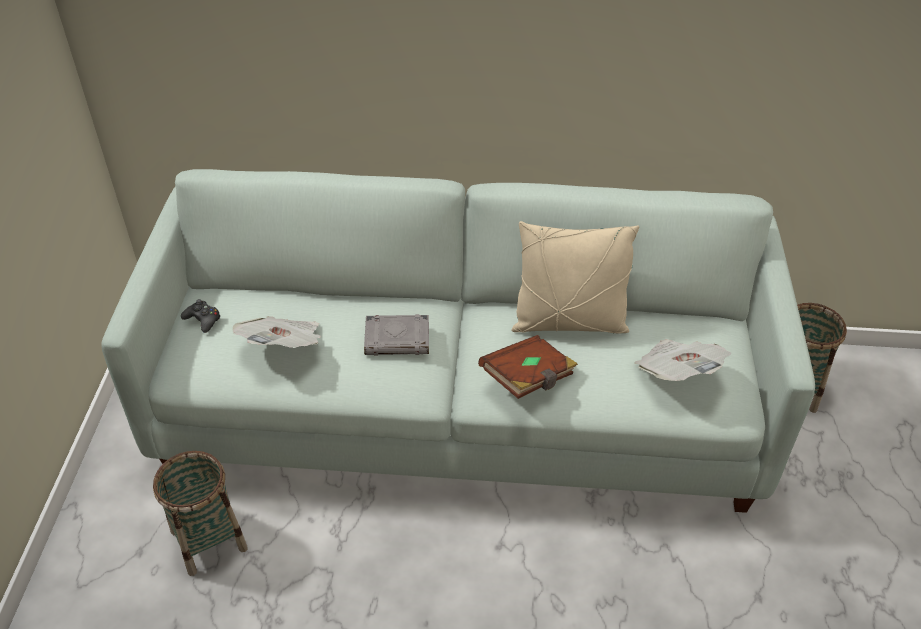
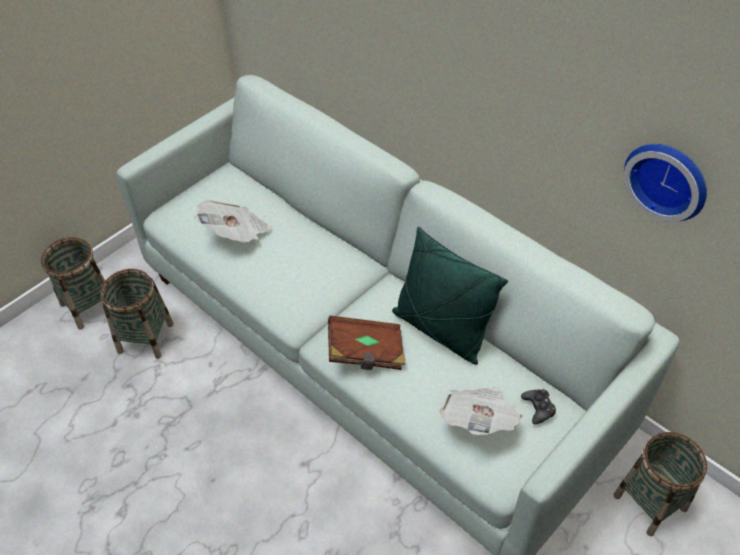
camera: 40 degrees right, 5 degrees up
(101, 550) = (89, 305): none -> basket
(203, 319) = (210, 187): black game controller -> black game controller (538, 408)
(398, 339) = (310, 270): grey book -> none
(569, 322) = (441, 330): beige pillow -> green pillow
(736, 63) = (668, 179): none -> wall clock

